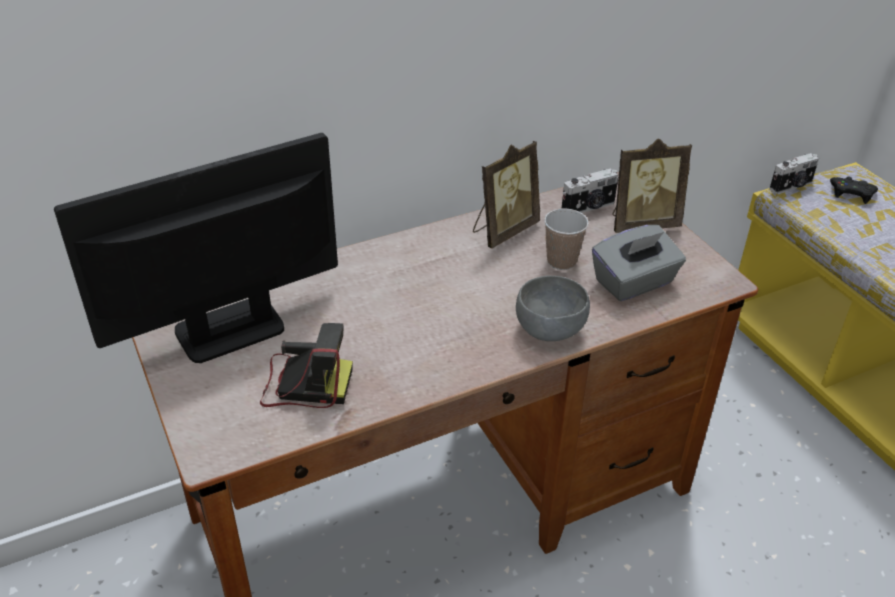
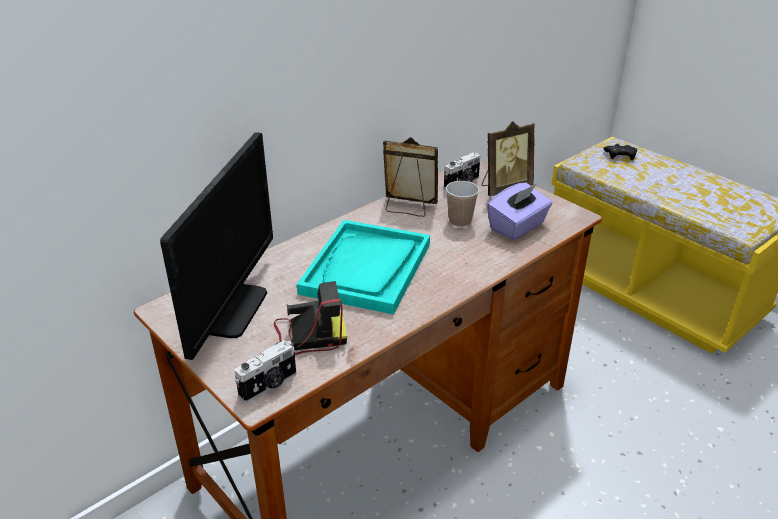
camera: 15 degrees left, 5 degrees down
(229, 330) = (230, 309): monitor -> monitor turned 150 degrees clockwise
(413, 306) = (366, 268): none -> turquoise tray
(503, 230) = (408, 207): picture frame -> picture frame turned 105 degrees counterclockwise
(549, 330) = (473, 267): grey bowl -> none
(634, 283) = (517, 227): grey tissue box -> purple tissue box
(792, 186) = (580, 156): camera -> camera (269, 385)

